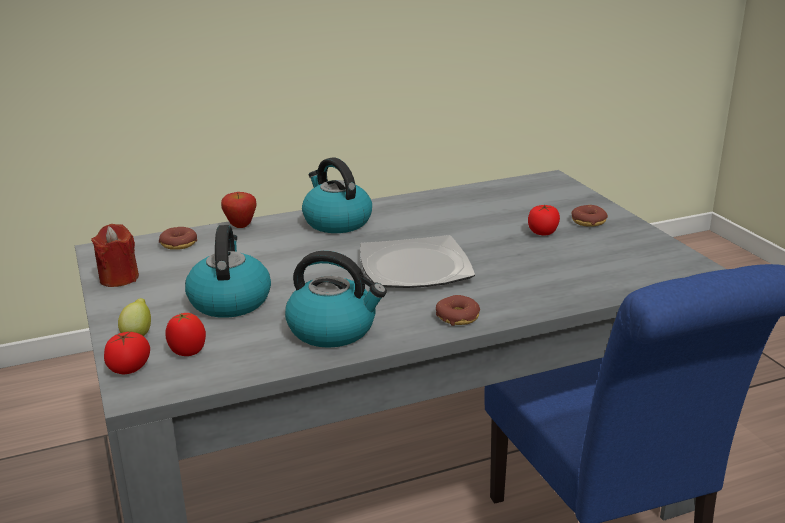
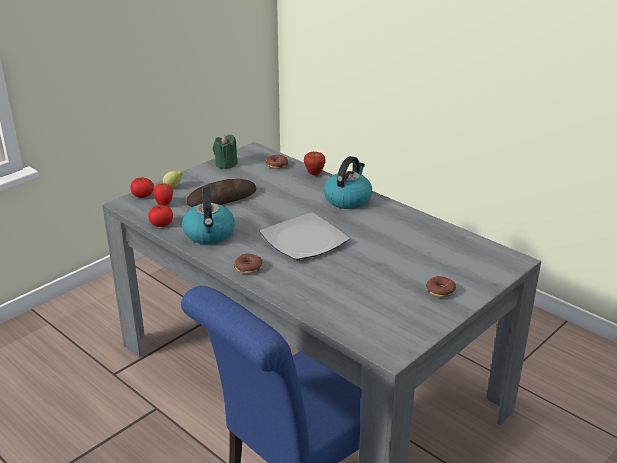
camera: 65 degrees right, 5 degrees up
(119, 278) = (226, 164): red candle -> green candle
(229, 300) = (222, 198): kettle -> bread
(542, 232) = (400, 275): tomato -> tomato (161, 224)

